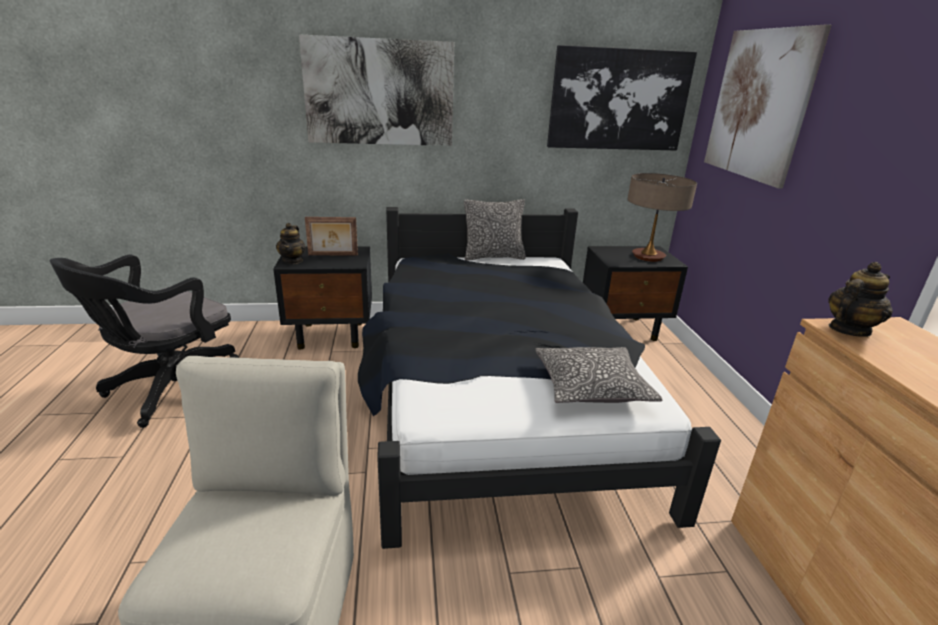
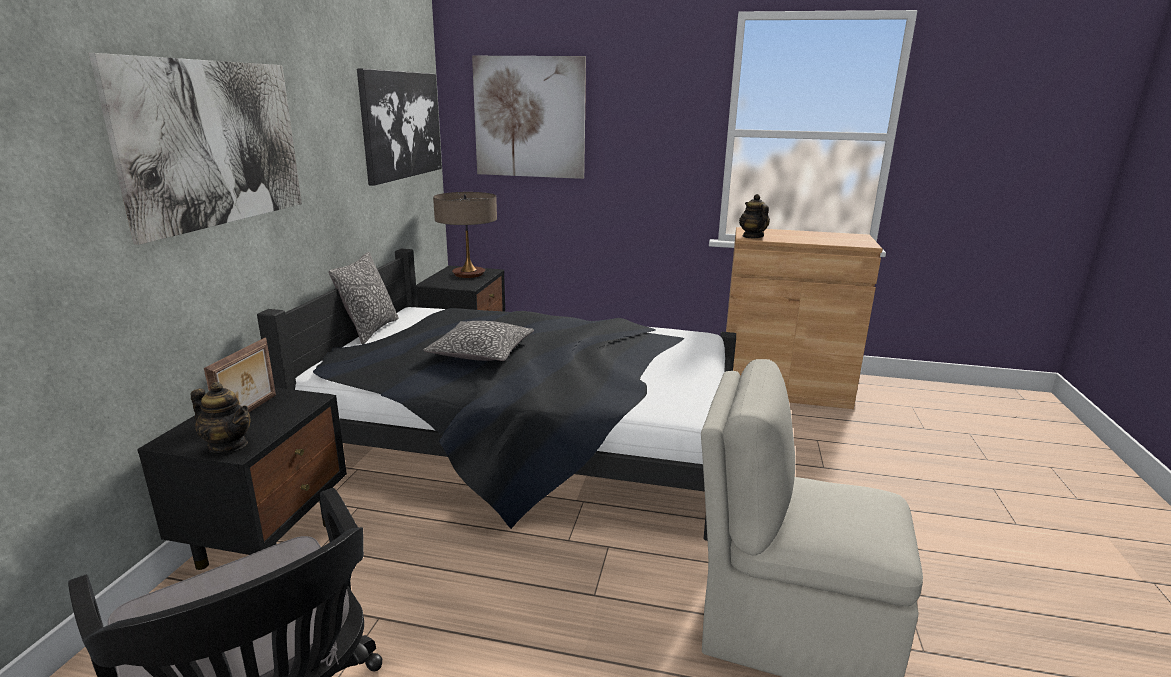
camera: 70 degrees left, 5 degrees down
(591, 387) = (671, 347): pillow -> pillow (481, 353)

